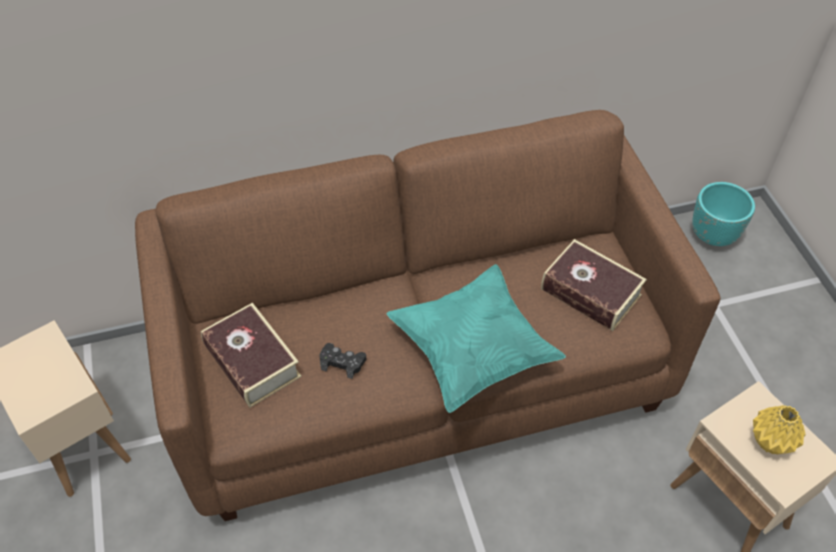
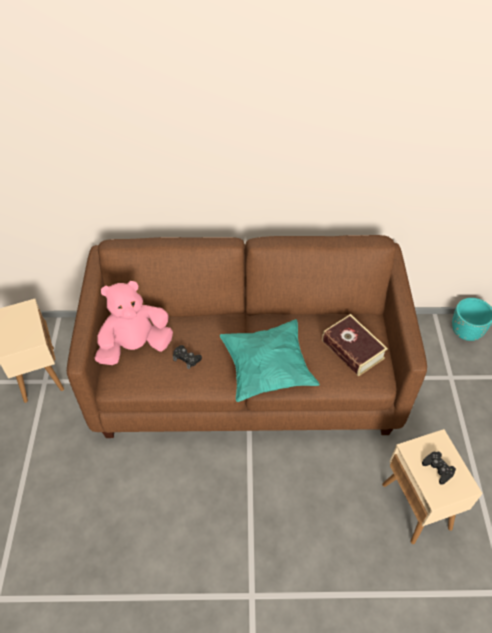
camera: 15 degrees right, 0 degrees up
(252, 361) = (135, 346): book -> pink plush toy
(771, 442) = (438, 469): yellow vase -> black game controller

